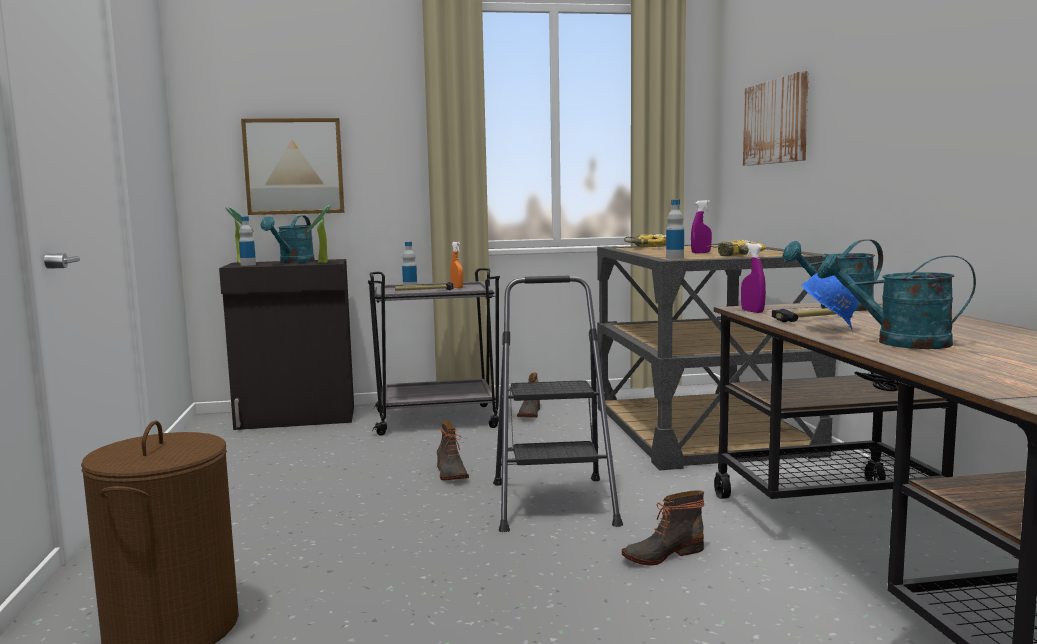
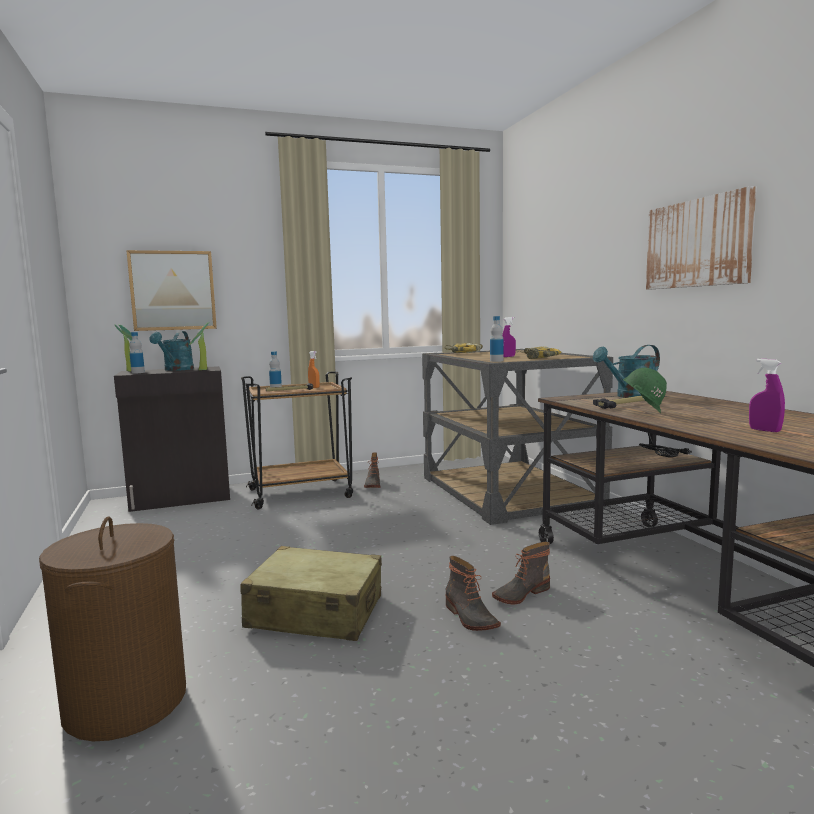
camera: 10 degrees left, 0 degrees up
(406, 555) = (315, 612): none -> beige suitcase
(438, 419) = (301, 493): grey cart -> brown cart
(450, 473) = (327, 538): boot -> boot (469, 617)
(553, 500) = (419, 555): black step ladder -> none
(752, 311) = (571, 401): purple spray bottle -> purple spray bottle (764, 430)
(776, 122) = (554, 258): picture -> picture (698, 243)
(828, 329) = (642, 413): blue hard hat -> green hard hat
(899, 342) = (706, 422): turquoise watering can -> none

